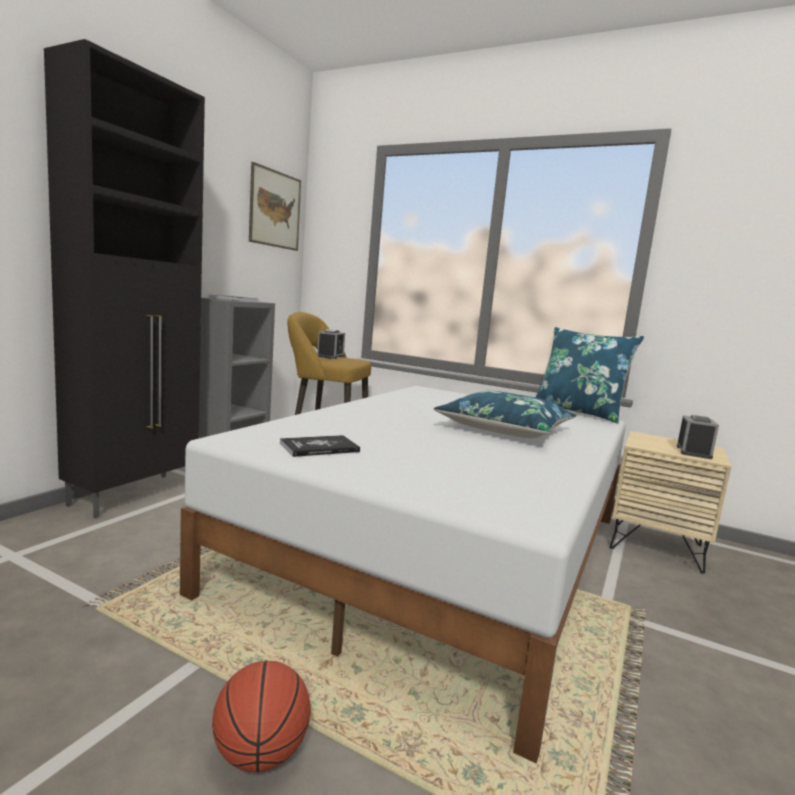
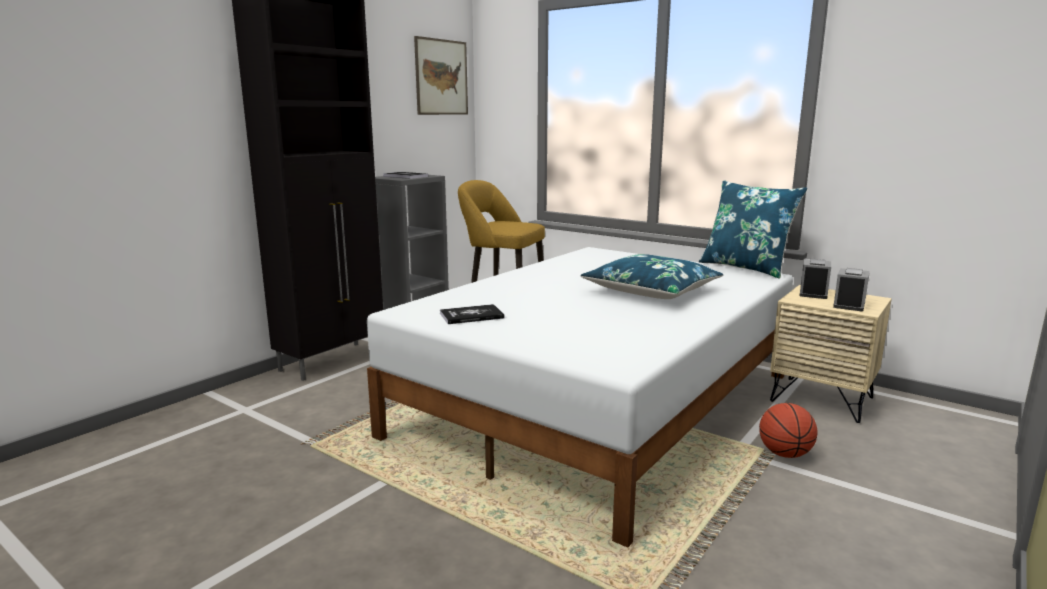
camera: 10 degrees right, 5 degrees up
(260, 754) = (428, 534): basketball -> basketball (785, 454)
(330, 356) = (502, 222): alarm clock -> alarm clock (813, 293)

